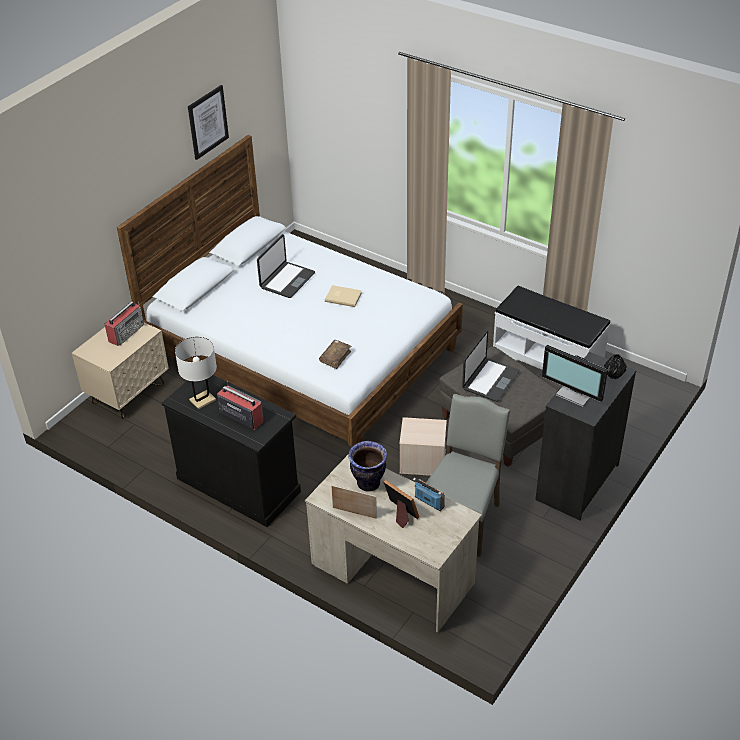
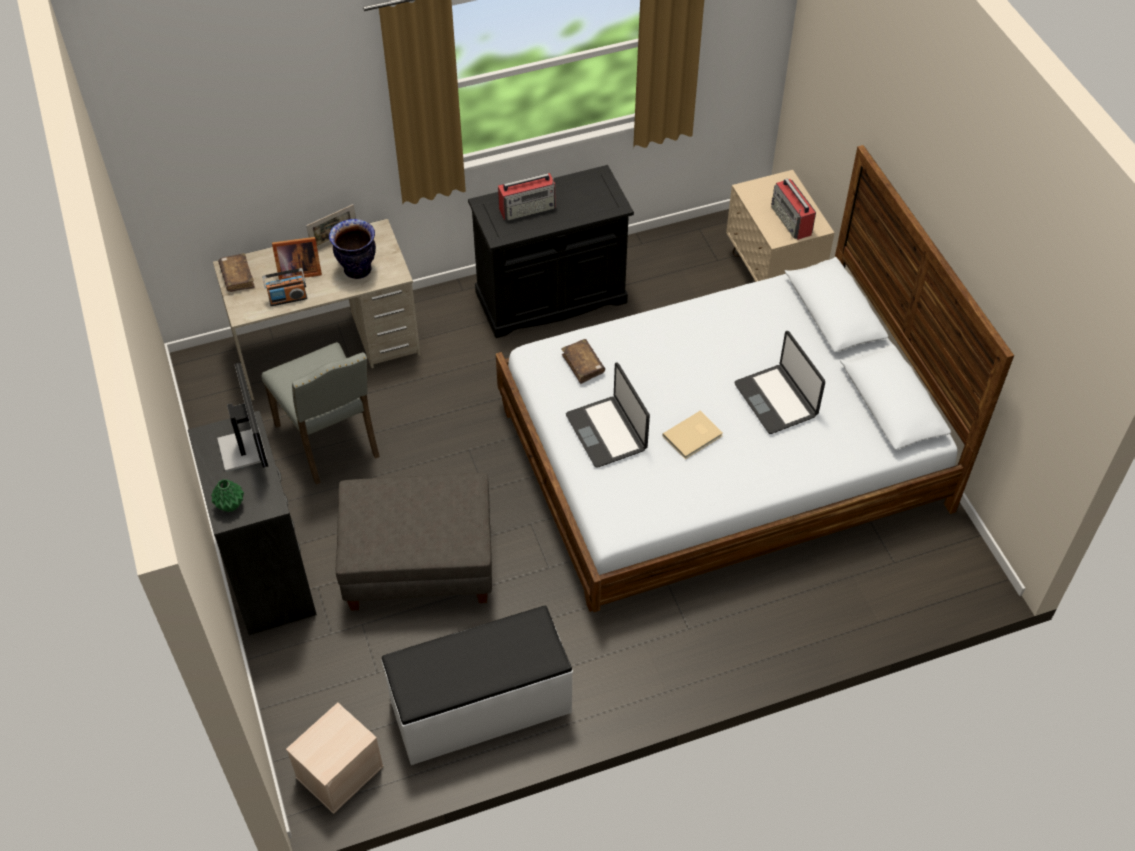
camera: 125 degrees right, 10 degrees up
(202, 400) = (581, 192): white table lamp -> none
(207, 122) = (994, 250): picture -> none
(422, 462) = (437, 457): beige storage box -> beige storage box (339, 771)
(438, 543) = (237, 277): none -> brown book
(490, 380) = (430, 511): laptop -> laptop (607, 432)
(576, 393) = (245, 448): monitor -> monitor turned 90 degrees clockwise
(614, 375) = (230, 505): black vase -> green vase

